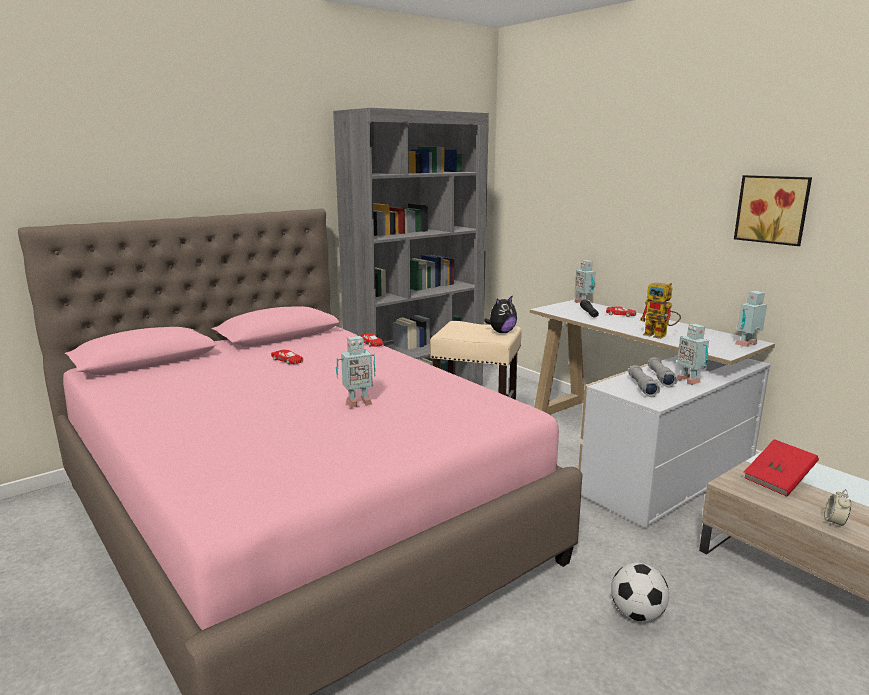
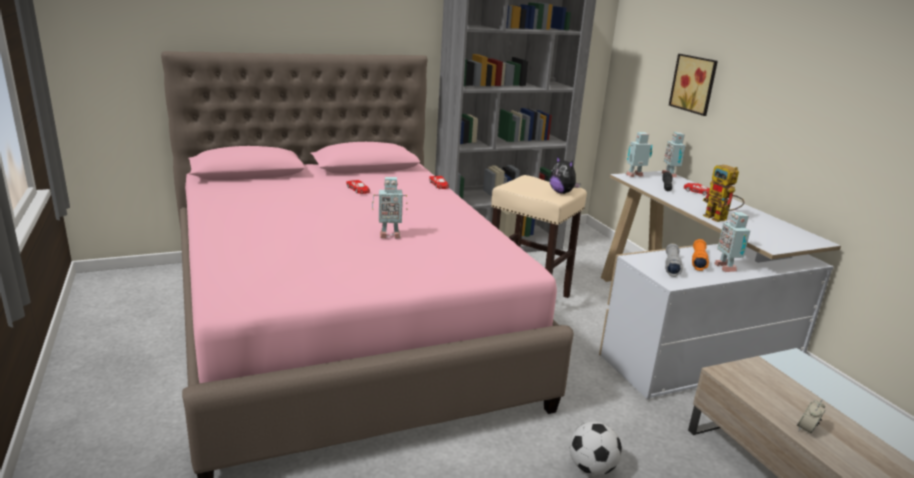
camera: 15 degrees right, 5 degrees up
(501, 332) = (562, 192): plush toy -> plush toy turned 75 degrees clockwise
(660, 378) = (698, 260): grey flashlight -> orange flashlight
(748, 345) = (808, 242): toy robot -> toy robot (635, 176)
(773, 209) = (862, 103): picture -> picture (695, 84)
(778, 480) = (778, 380): red book -> none

